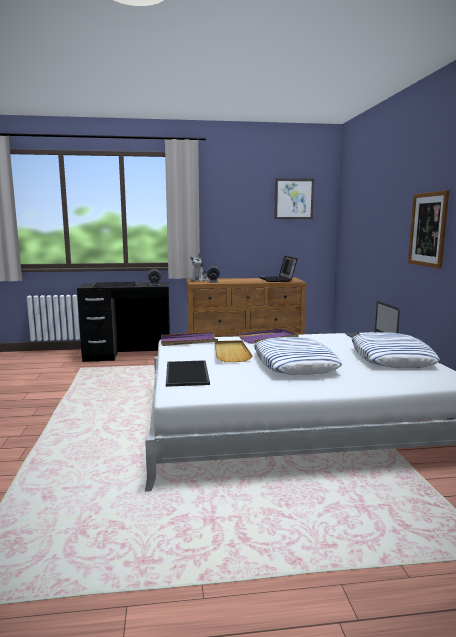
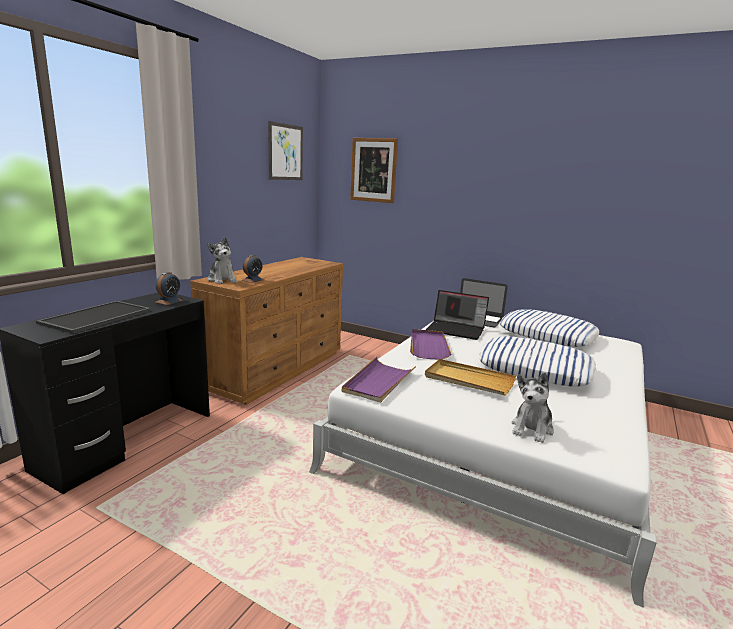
camera: 55 degrees left, 5 degrees up
(188, 373) = (532, 429): tray -> plush toy
(277, 280) = (305, 264): laptop -> laptop (456, 330)
(428, 229) = (526, 205): picture -> picture (373, 170)

